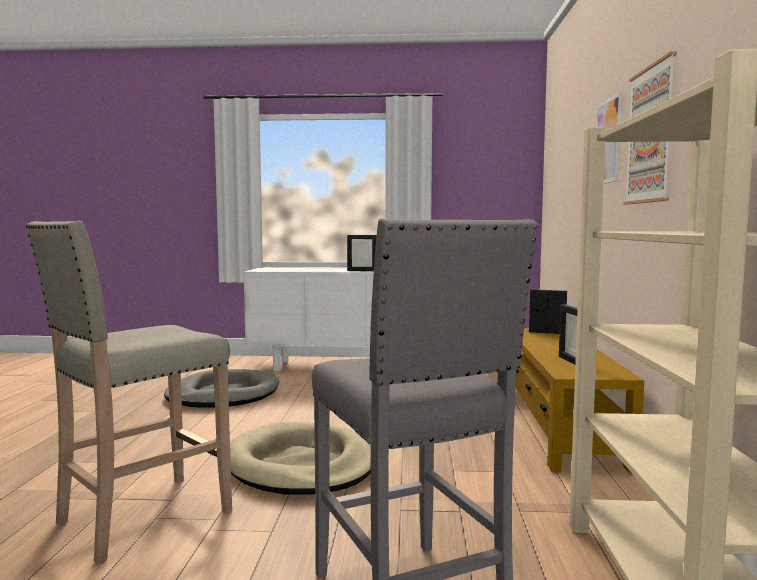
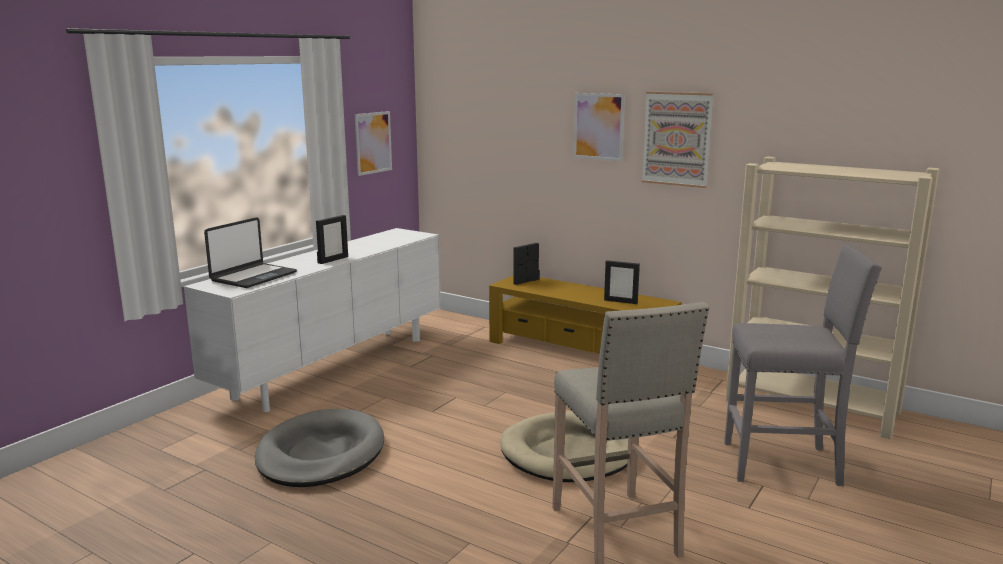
camera: 60 degrees left, 10 degrees up
(294, 269) = (253, 277): none -> laptop
(478, 190) = (373, 142): none -> picture

